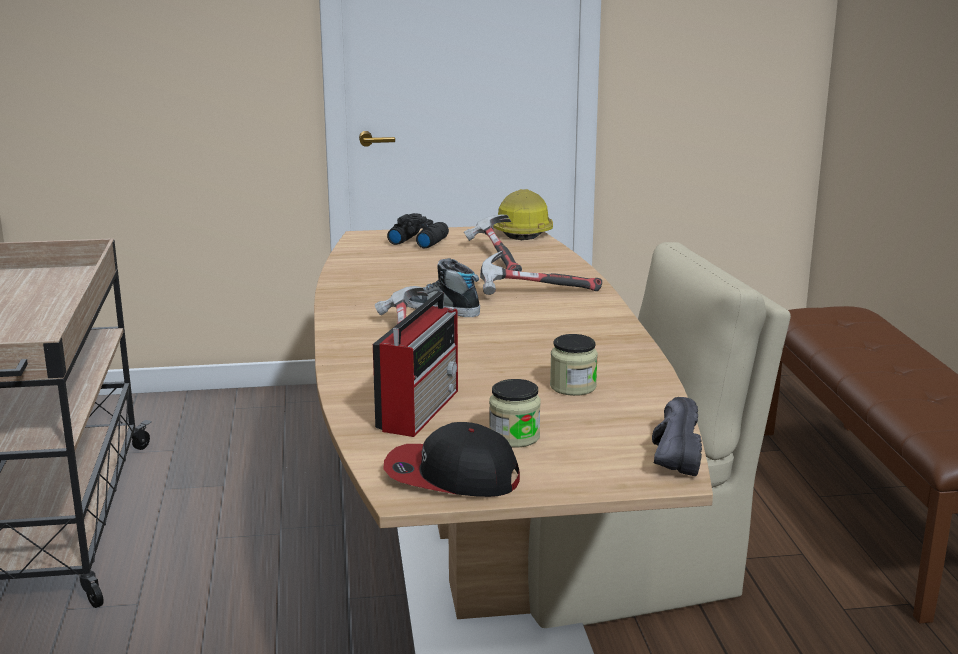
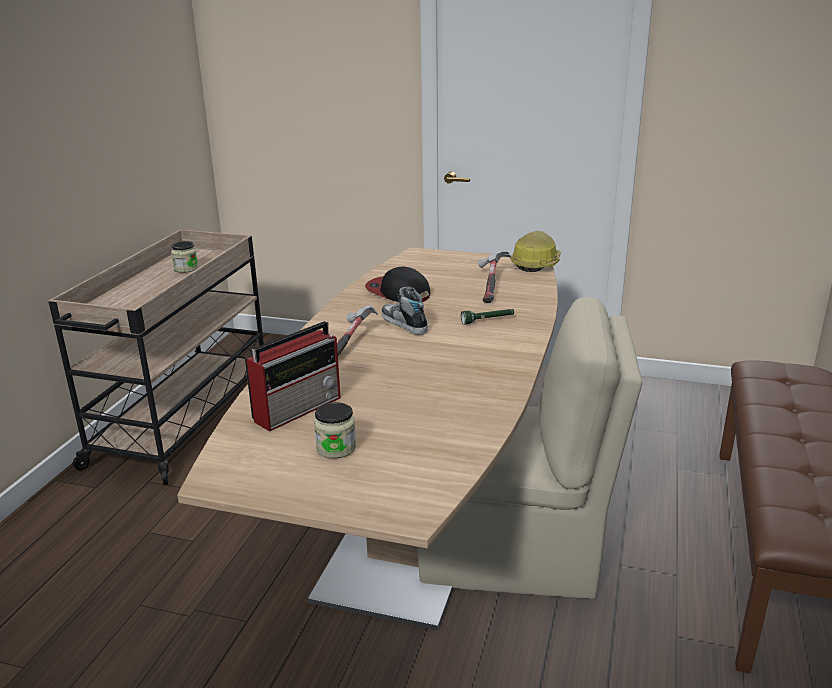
camera: 25 degrees right, 5 degrees up
(417, 241) = (449, 262): black binoculars -> none
(451, 476) = (257, 472): cap -> cap (397, 293)
(536, 293) = (488, 321): hammer -> green flashlight
(573, 387) = (426, 412): jar -> jar (186, 268)
(669, 454) = (433, 492): black shoe -> none

